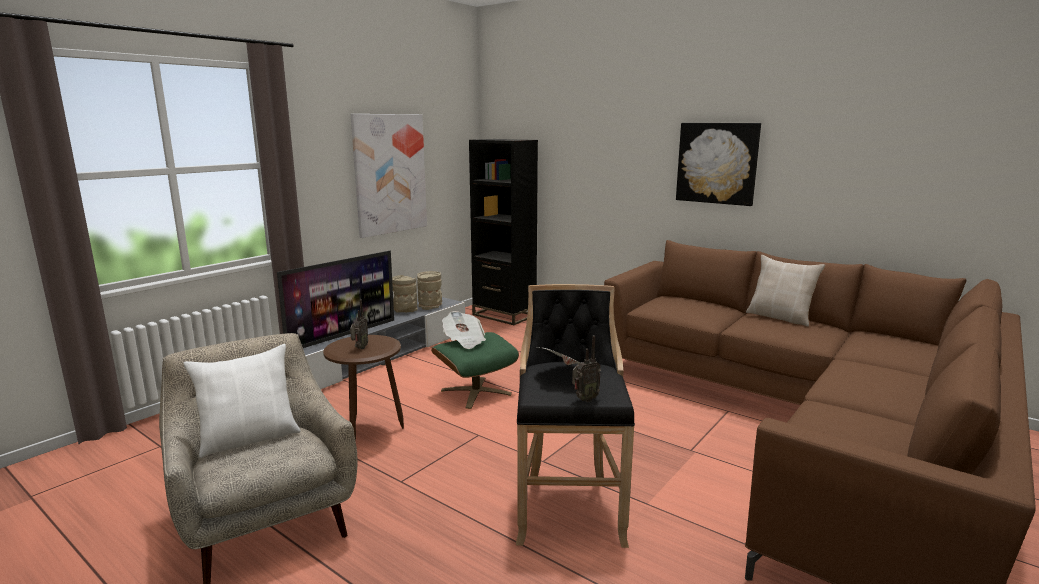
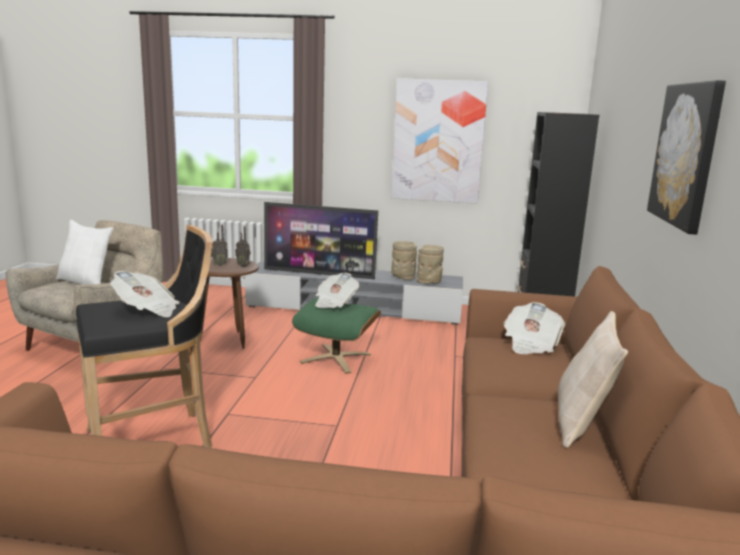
camera: 60 degrees right, 0 degrees up
(584, 399) = (91, 320): radio -> radio (243, 266)
(666, 300) = (530, 344): none -> newspaper

